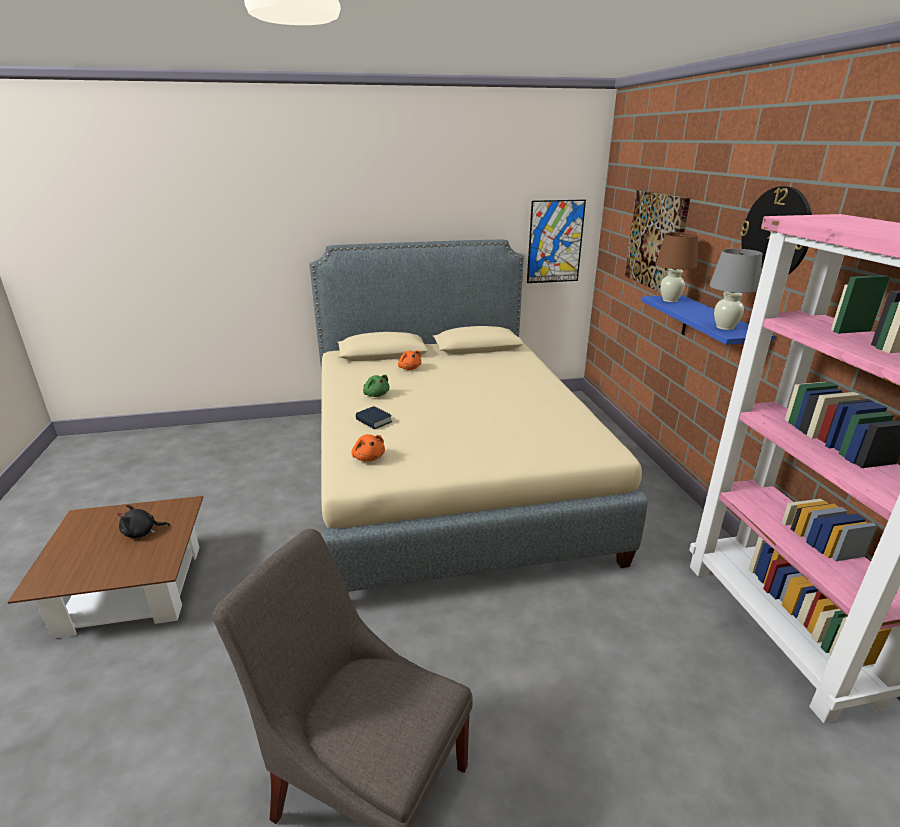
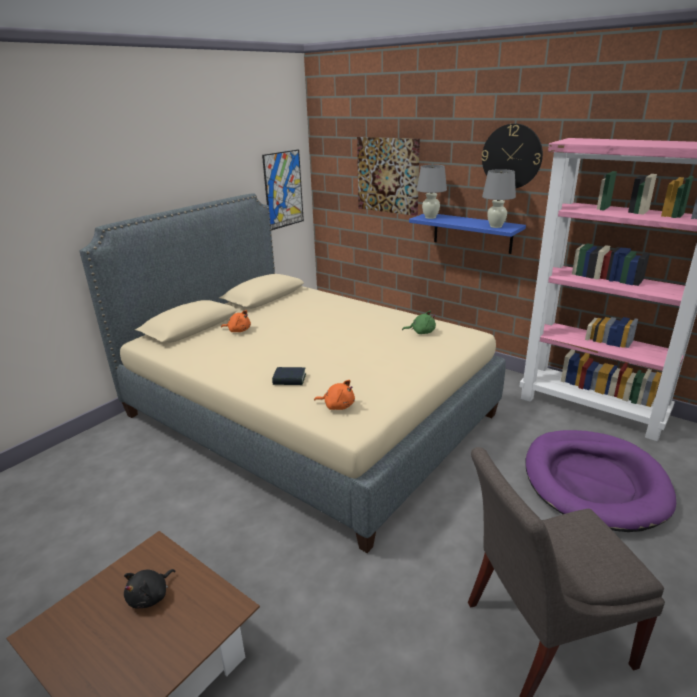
camera: 40 degrees left, 0 degrees up
(376, 394) = (250, 360): green plush toy -> green plush toy (421, 332)
(644, 704) = (594, 482): none -> purple dog bed
(669, 300) = (430, 217): brown table lamp -> grey table lamp

